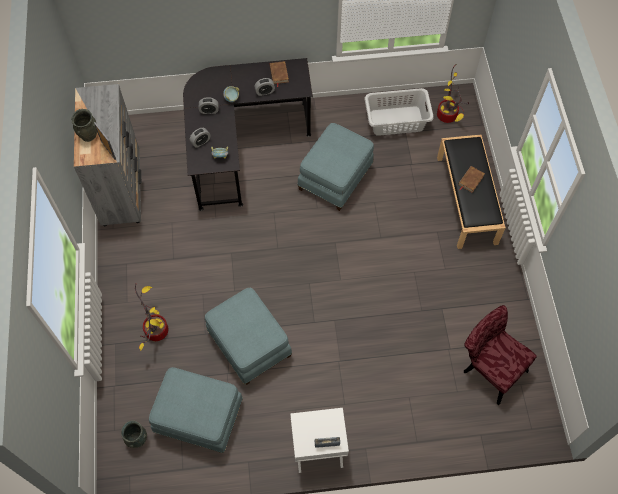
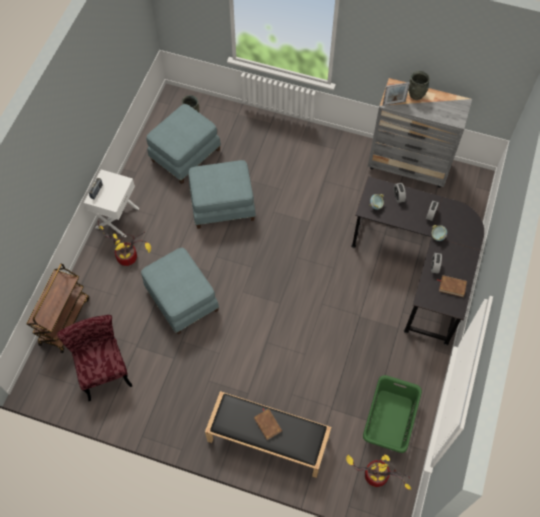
camera: 115 degrees right, 0 degrees up
(154, 329) = (269, 150): potted plant -> potted plant (128, 256)
(336, 178) = (345, 333): blue ottoman -> blue ottoman (181, 300)
(396, 120) = (390, 420): grey laundry basket -> green laundry basket
(465, 435) = (64, 320): none -> brown cart
(489, 367) = (103, 368): red chair -> red chair turned 90 degrees counterclockwise

